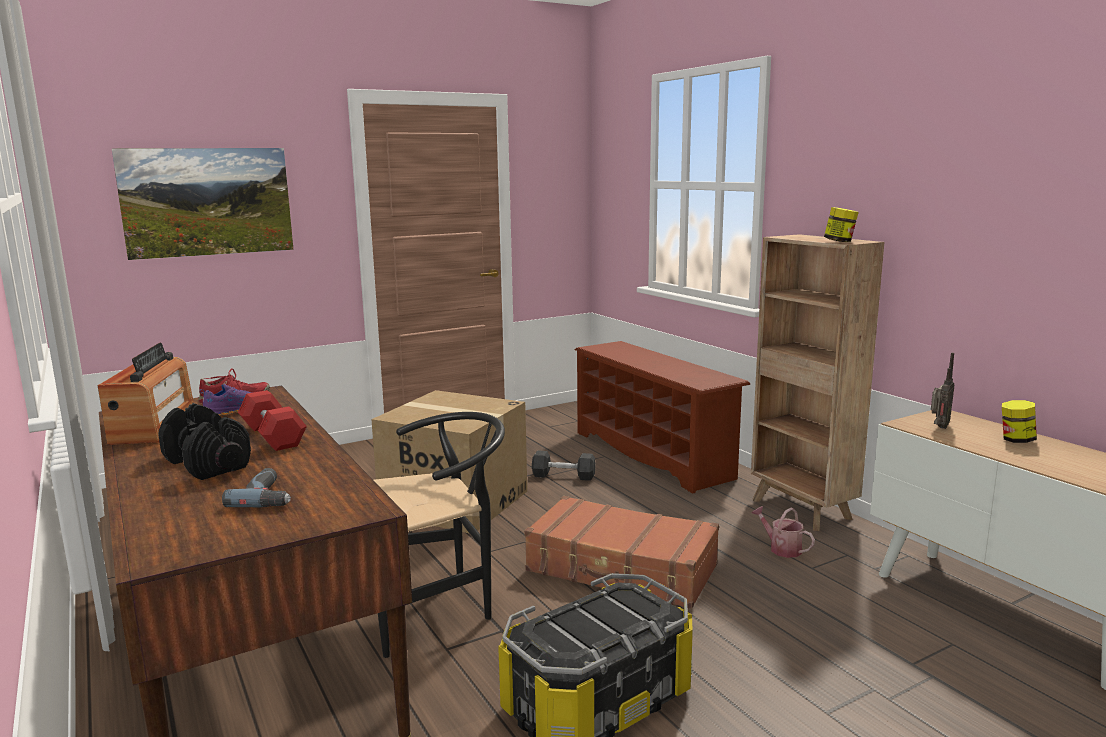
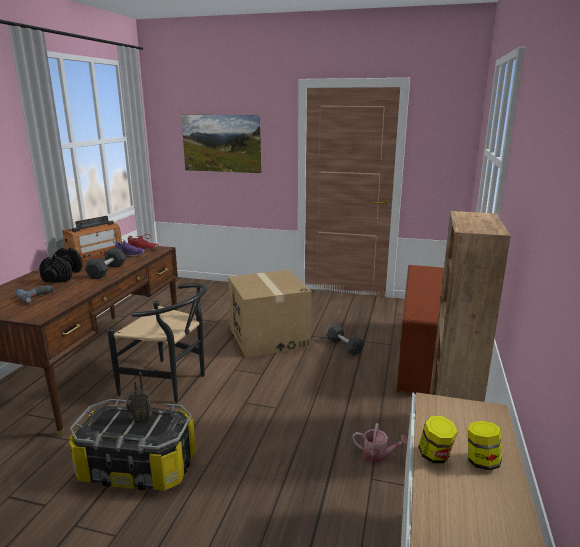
camera: 45 degrees right, 5 degrees up
(273, 436) = (107, 271): red dumbbell -> grey dumbbell
(621, 569) = (270, 413): brown suitcase -> none
(781, 548) = (378, 455): watering can -> watering can turned 105 degrees clockwise
(839, 241) = (470, 227): jar -> jar (435, 456)
(938, 427) = (448, 417): radio -> radio (141, 420)

